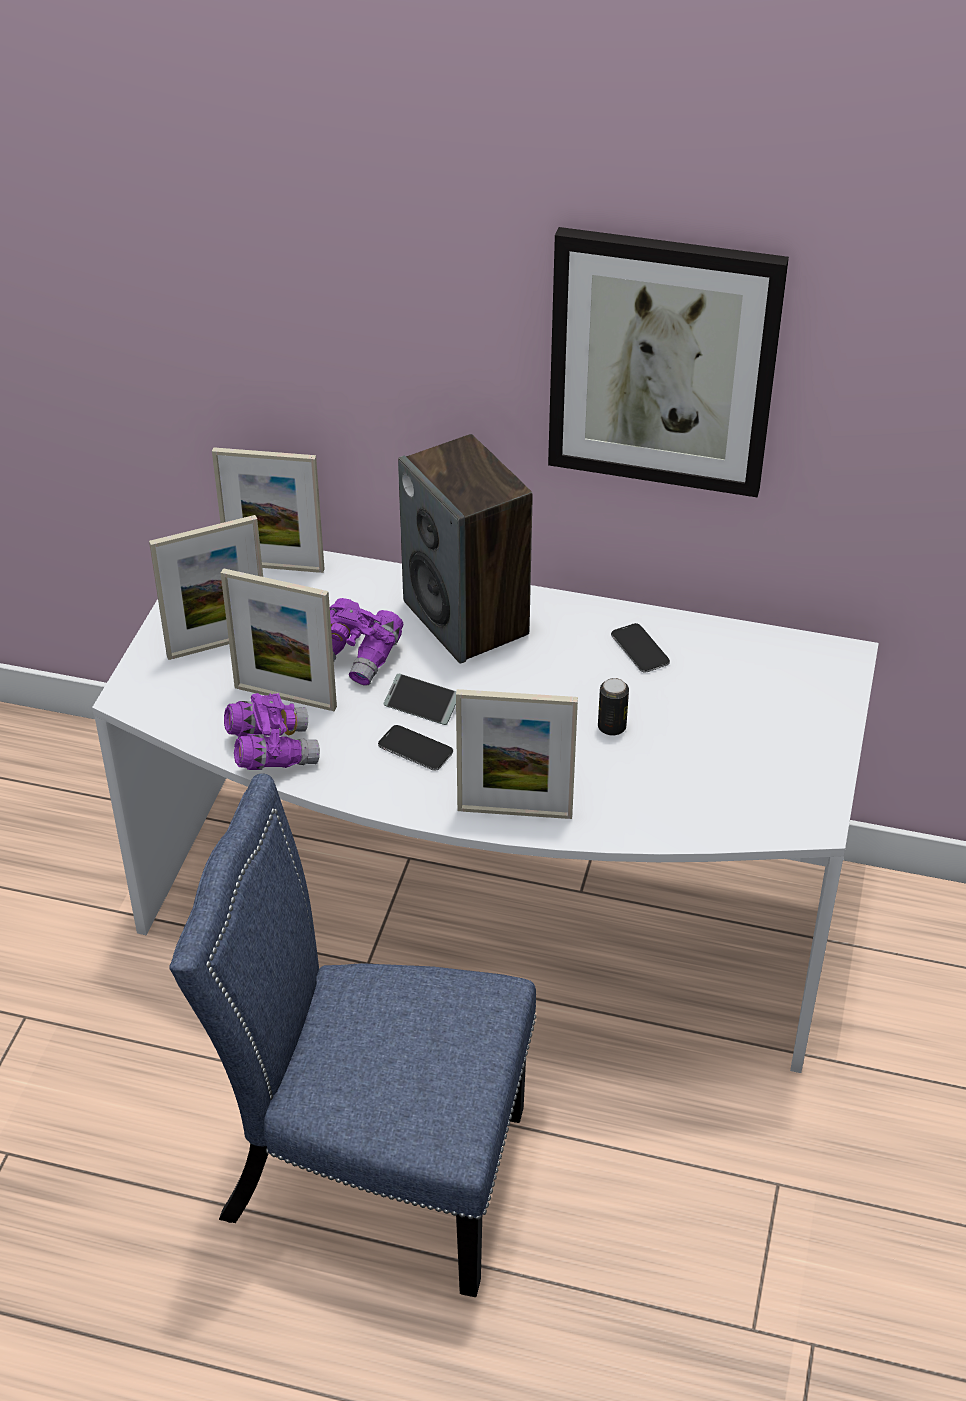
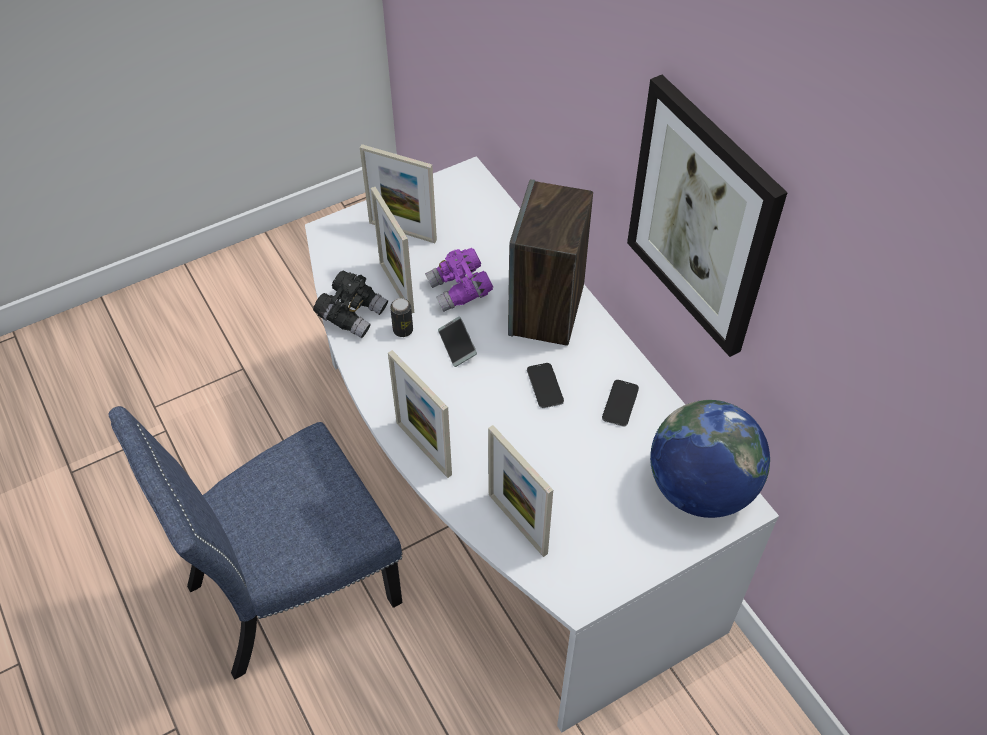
camera: 45 degrees right, 10 degrees up
(272, 751) = (352, 314): purple binoculars -> black binoculars
(274, 566) = (486, 205): picture frame -> picture frame (517, 523)
(379, 1174) = (296, 586): blue chair -> blue chair turned 90 degrees counterclockwise
(415, 749) = (421, 369): phone -> phone (545, 386)
(612, 727) = (540, 440): can -> can (403, 330)
(794, 667) = (700, 488): none -> globe

